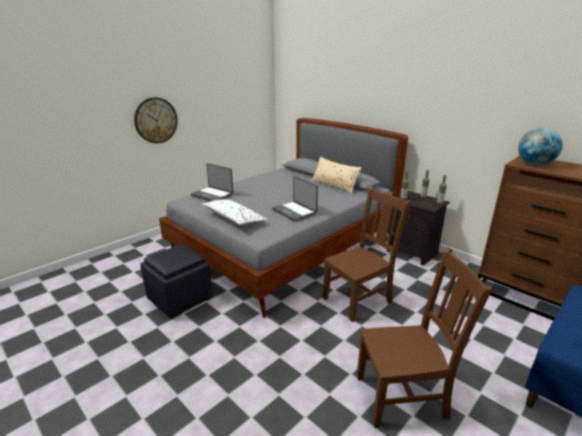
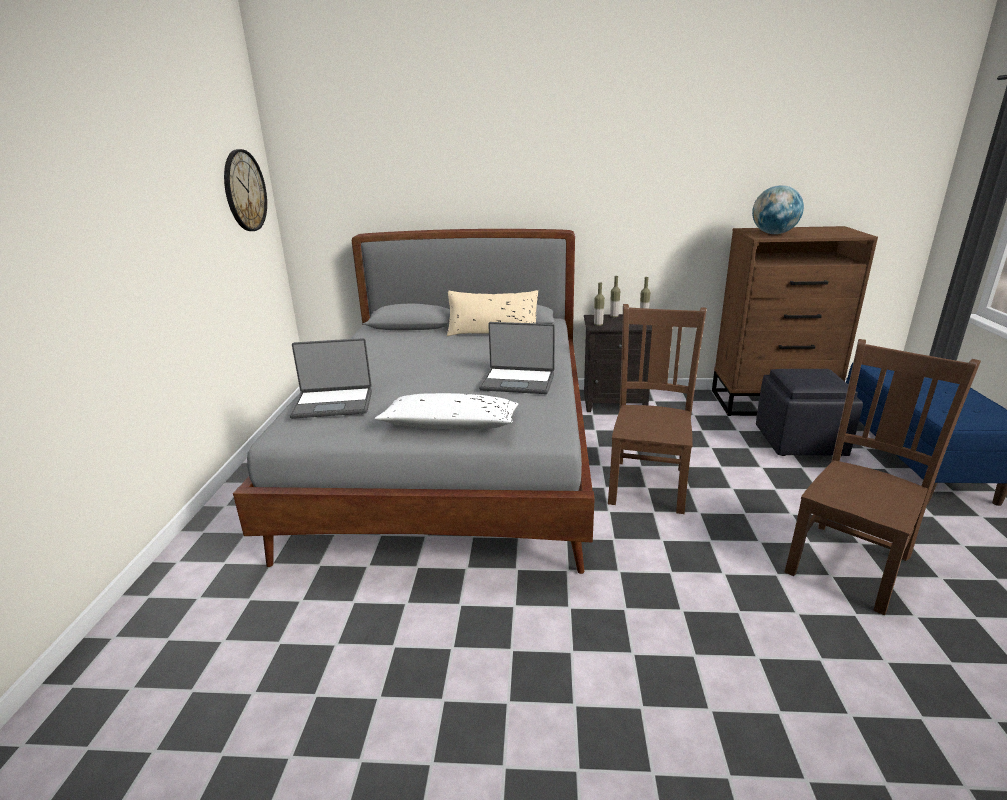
camera: 40 degrees left, 0 degrees up
(156, 120) = (111, 273): wall clock -> wall clock (244, 191)
(180, 298) = (407, 627): black ottoman -> black ottoman (800, 441)

